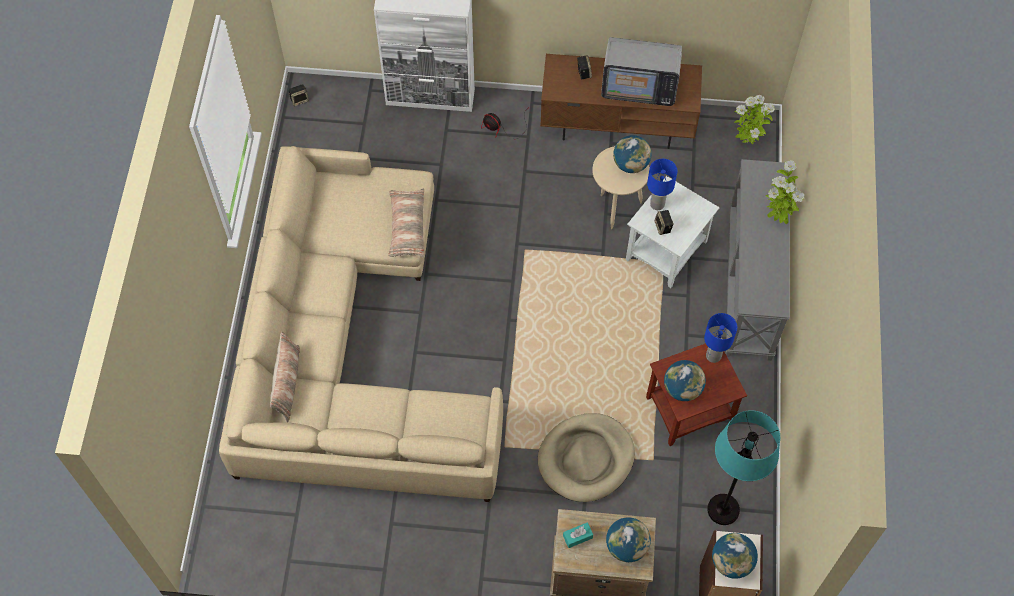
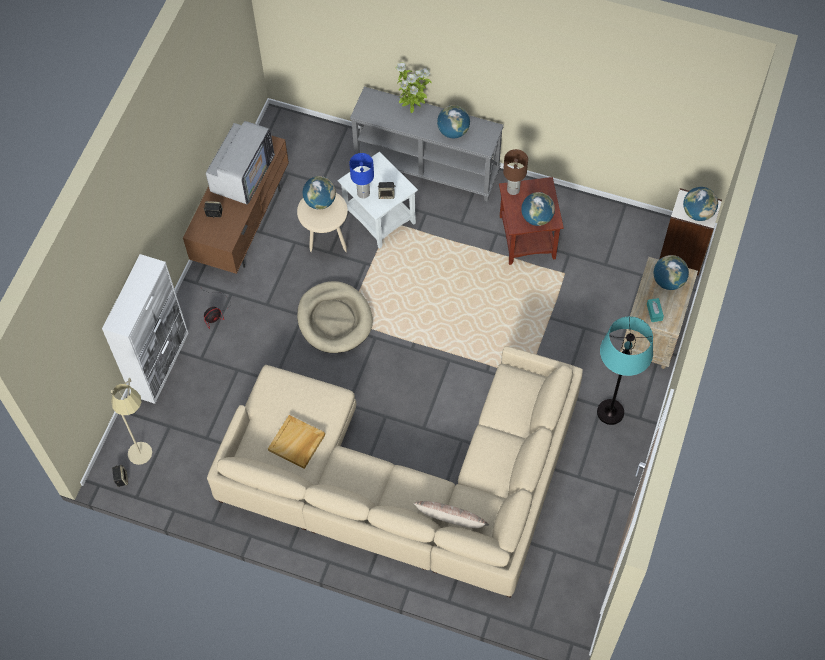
camera: 75 degrees left, 0 degrees up
(325, 116) = (148, 459): none -> beige floor lamp
(344, 220) = (297, 443): none -> beige tray
(407, 227) = (318, 394): pillow -> none
(586, 459) = (553, 320): beige dog bed -> beige dog bed (334, 319)
(713, 356) = (513, 190): blue table lamp -> brown table lamp
(723, 510) = (616, 237): turquoise floor lamp -> turquoise floor lamp (610, 412)
(747, 142) = (293, 133): potted plant -> none
(759, 266) = (453, 131): none -> globe

